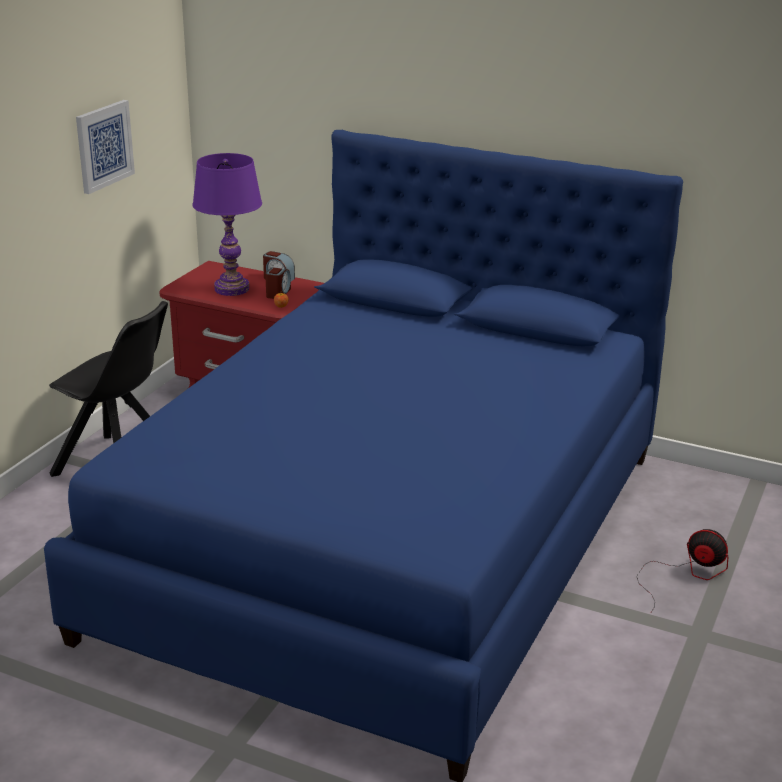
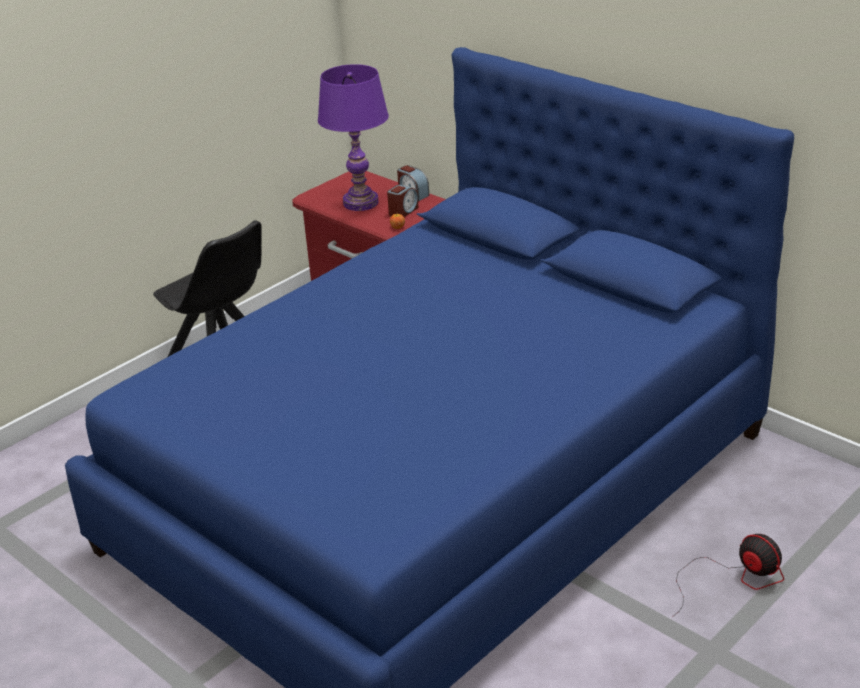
camera: 20 degrees right, 5 degrees up
(104, 146) = (226, 56): picture -> none

